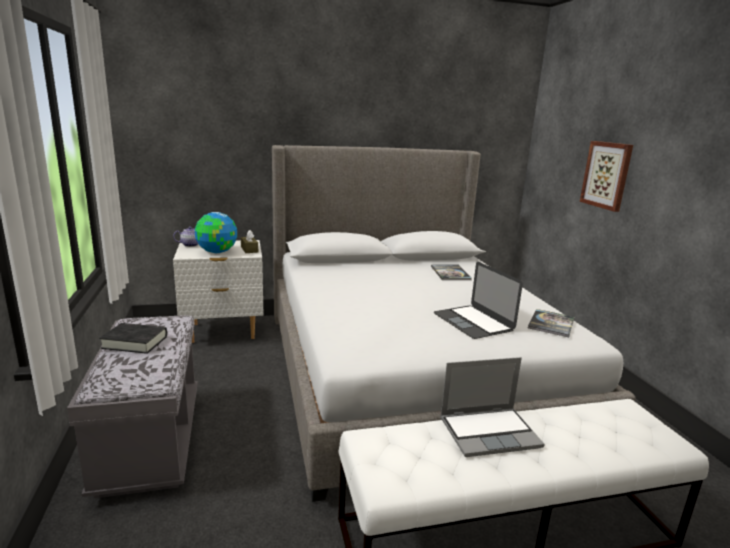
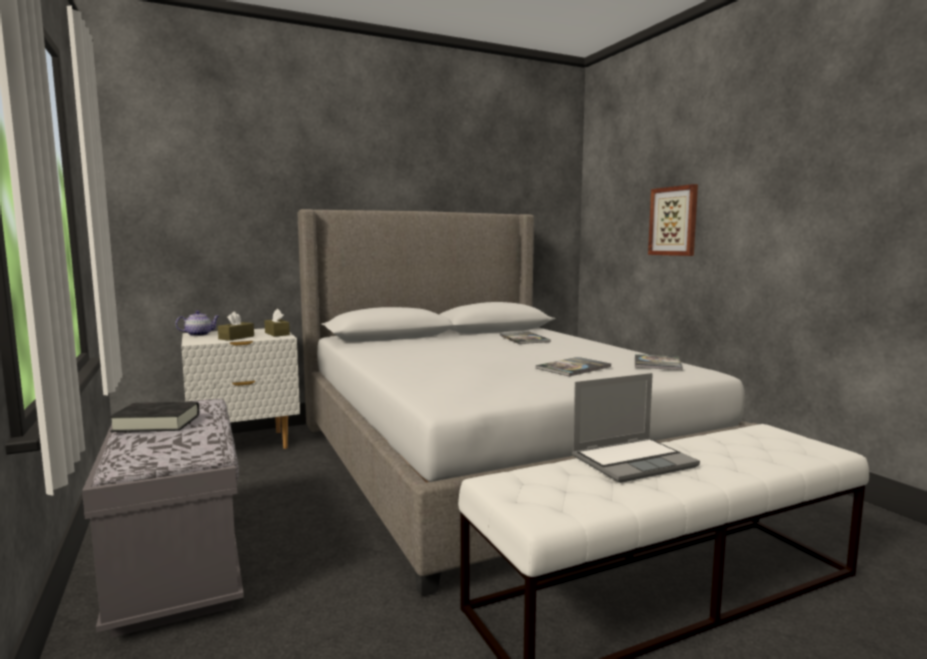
camera: 10 degrees left, 10 degrees down
(217, 252) = (236, 337): globe -> brown tissue box
(473, 322) = (573, 368): laptop -> book

